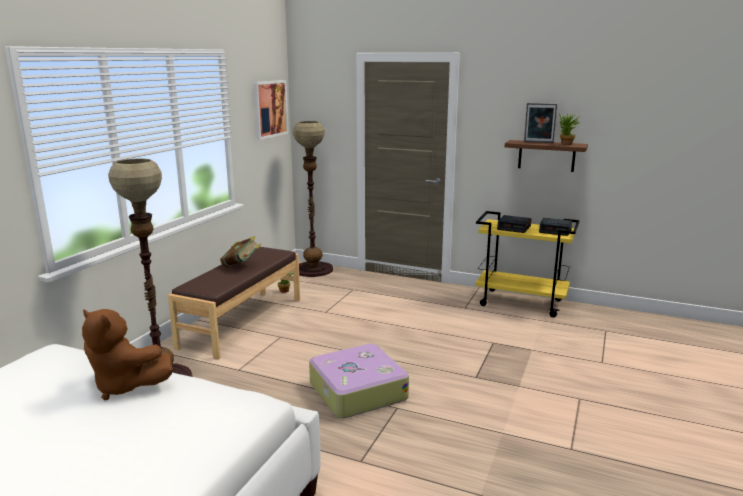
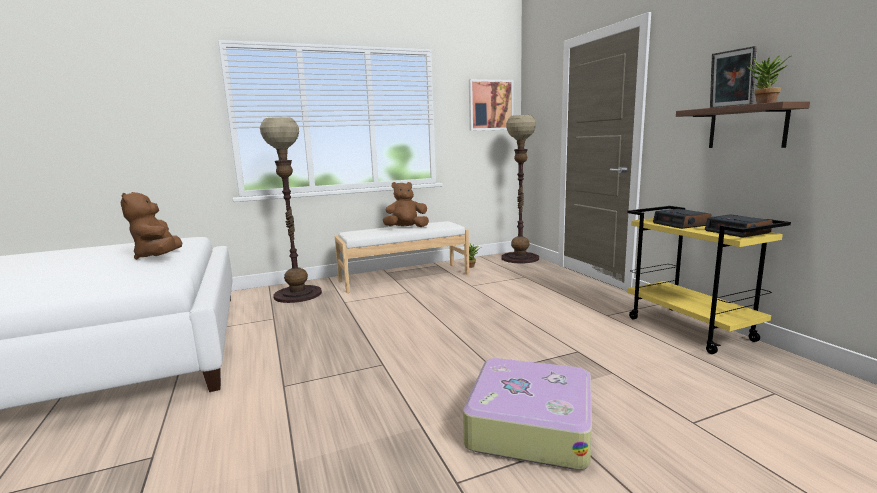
camera: 45 degrees right, 5 degrees down
(241, 266) = (406, 228): book -> brown plush toy
(242, 322) = (404, 277): brown bench -> white bench
(356, 391) = (381, 341): suitcase -> suitcase (529, 425)

